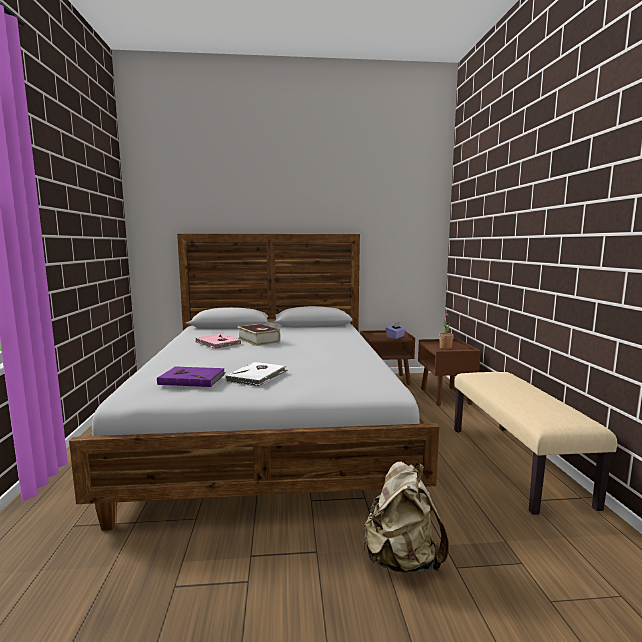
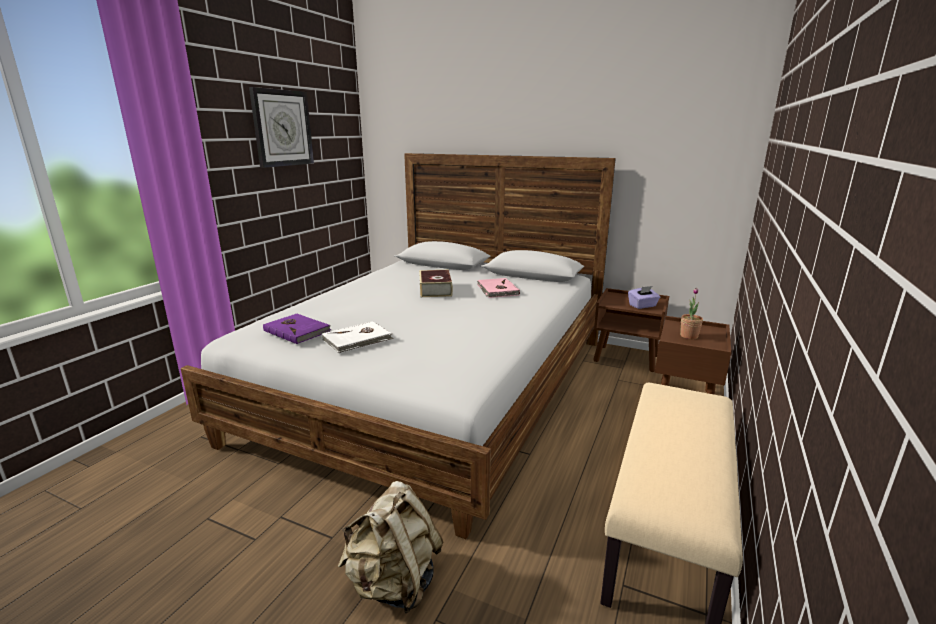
camera: 30 degrees right, 10 degrees up
(78, 202) = (282, 128): none -> wall clock
(217, 343) = (390, 287): pink book -> pink book (497, 290)

